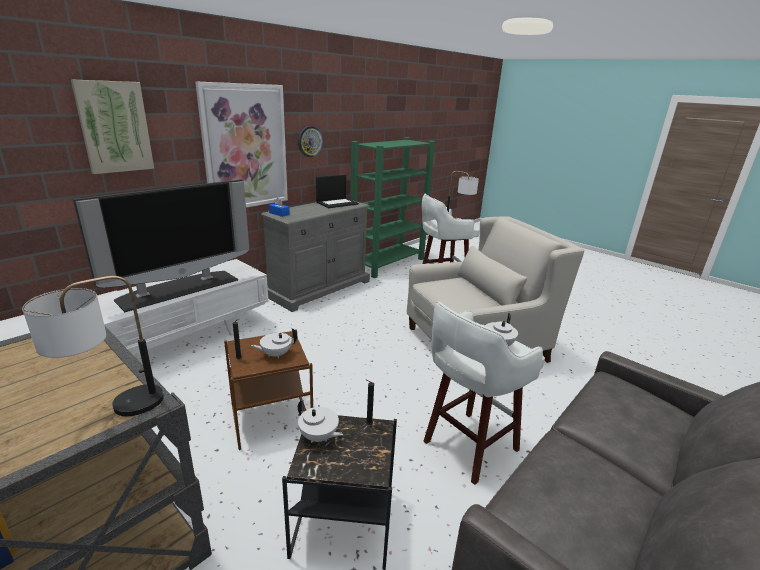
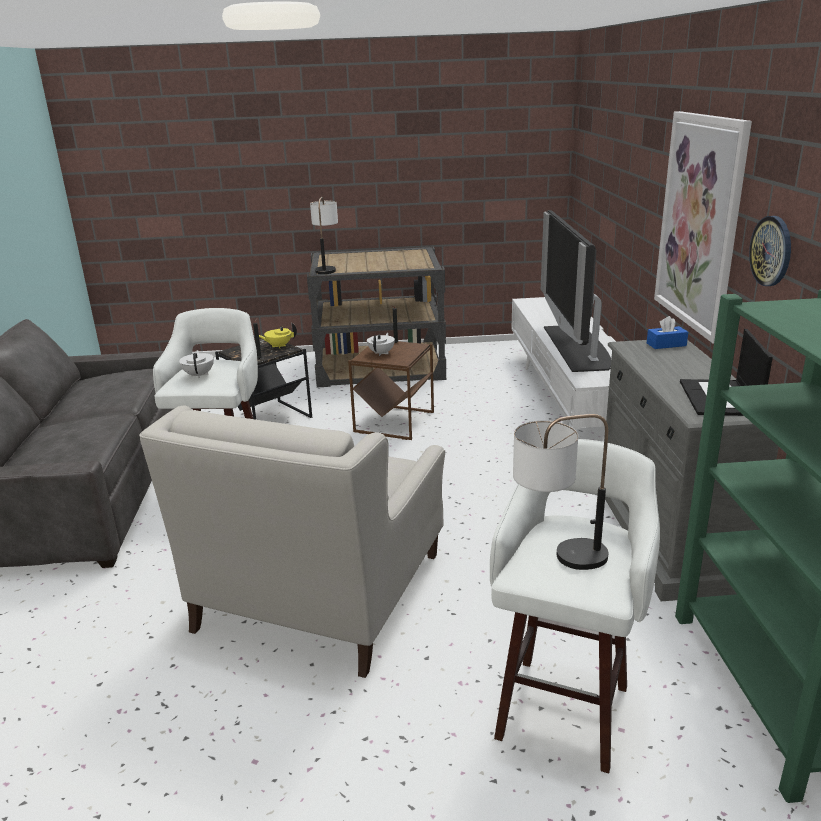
camera: 135 degrees right, 0 degrees up
(114, 127) = (635, 160): picture -> none
(319, 437) = (278, 346): white teapot -> yellow teapot

